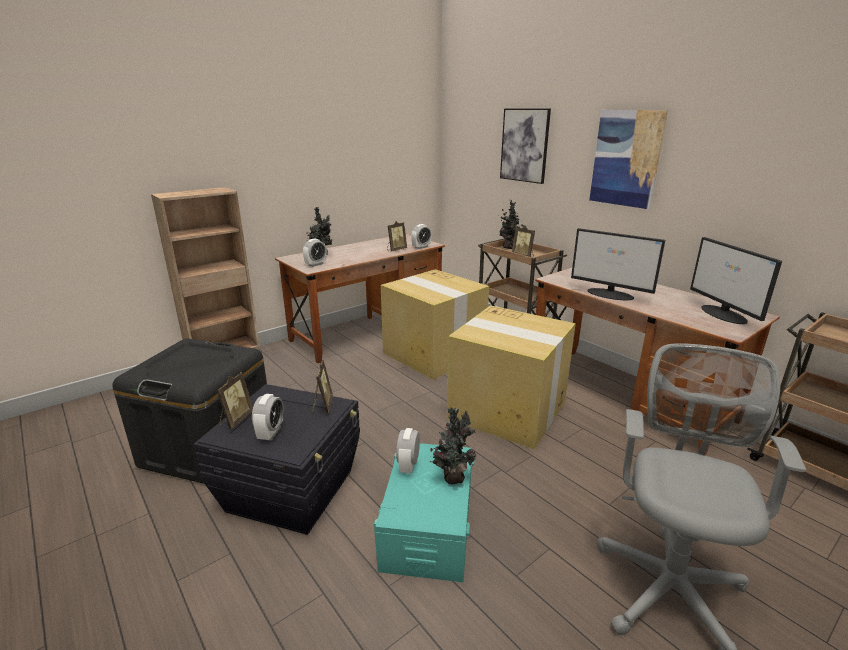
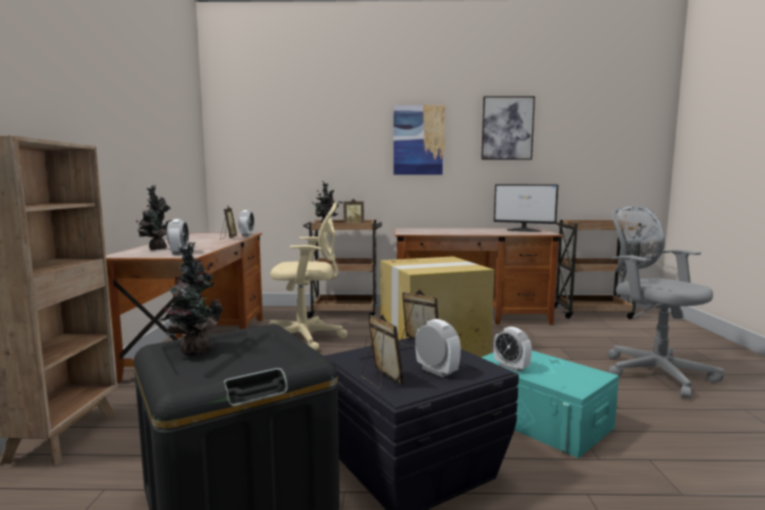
camera: 50 degrees left, 15 degrees down
(434, 354) = (306, 338): cardboard box -> beige office chair
(452, 477) = (543, 359): potted plant -> potted plant (193, 351)
(524, 145) = (319, 136): picture -> picture (507, 128)
(610, 294) = (458, 233): monitor -> none

